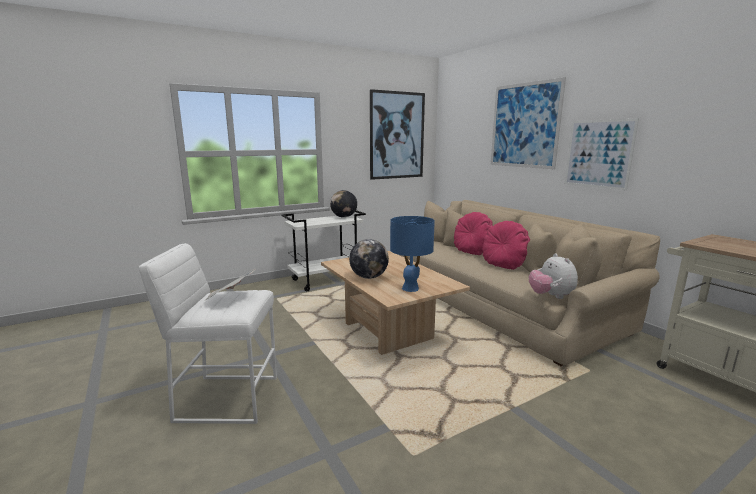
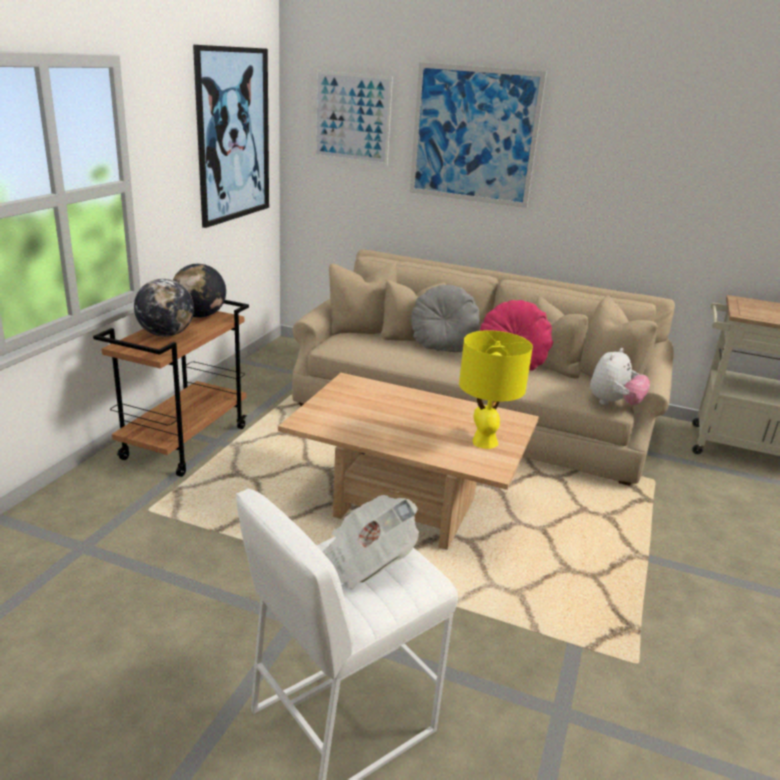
camera: 40 degrees left, 10 degrees up
(326, 280) = (185, 442): white cart -> brown cart
(369, 277) = (402, 437): globe -> globe (166, 334)
(410, 288) = (484, 441): blue table lamp -> yellow table lamp
(472, 252) = (442, 348): pink pillow -> grey pillow
(550, 296) = (613, 403): plush toy -> plush toy turned 90 degrees counterclockwise
(598, 154) = (594, 191): picture -> picture (352, 118)

